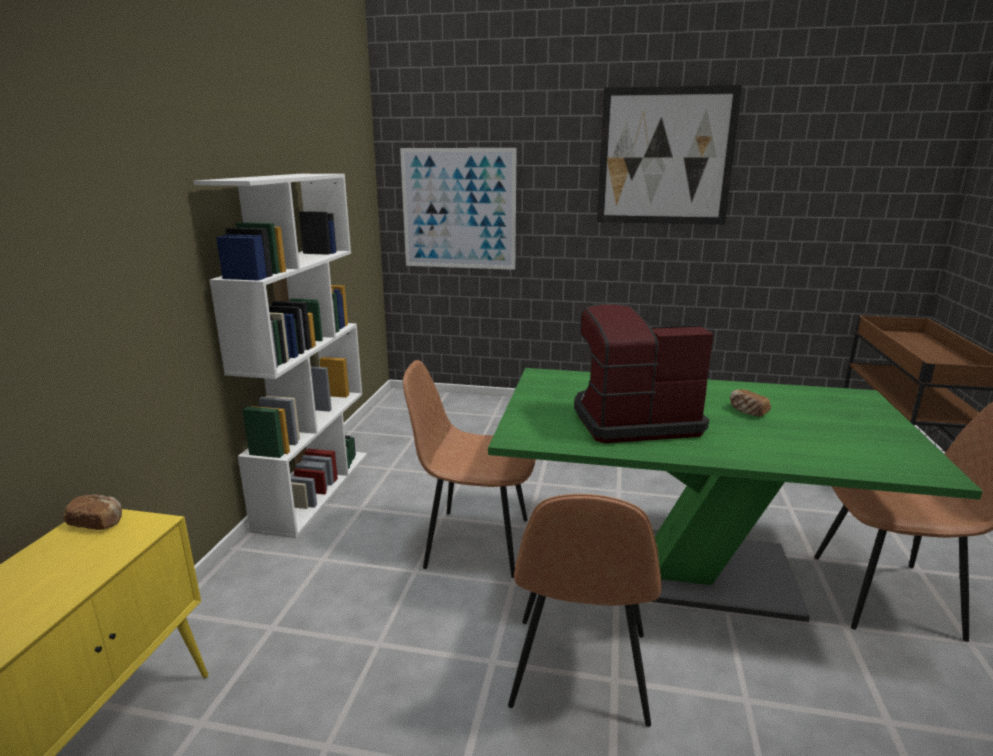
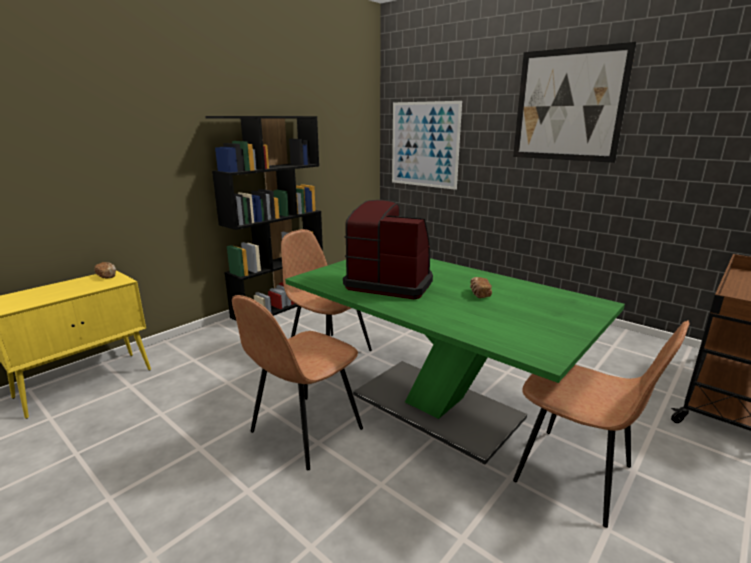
camera: 30 degrees right, 0 degrees up
(314, 489) = (280, 306): white bookcase -> black bookcase

